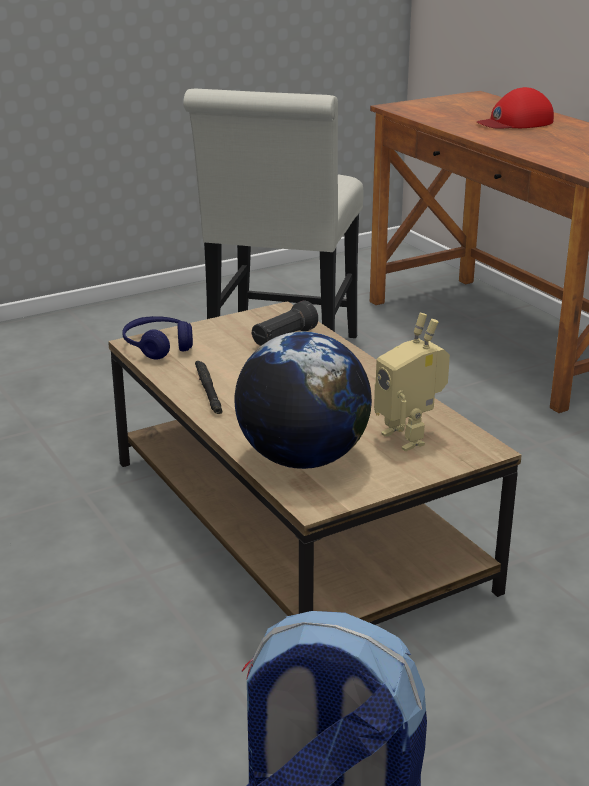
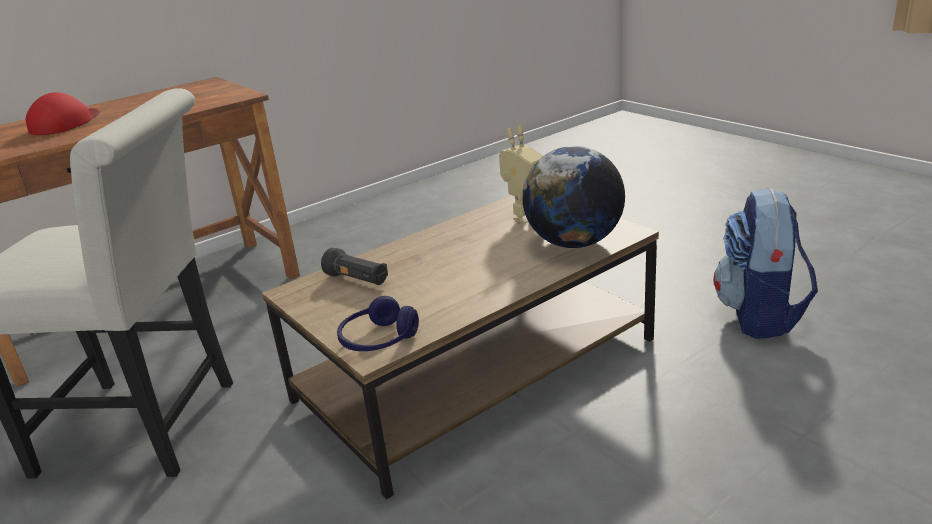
camera: 95 degrees left, 0 degrees up
(208, 391) = (476, 295): black flashlight -> none
(515, 122) = (66, 123): red cap -> red cap turned 135 degrees counterclockwise

